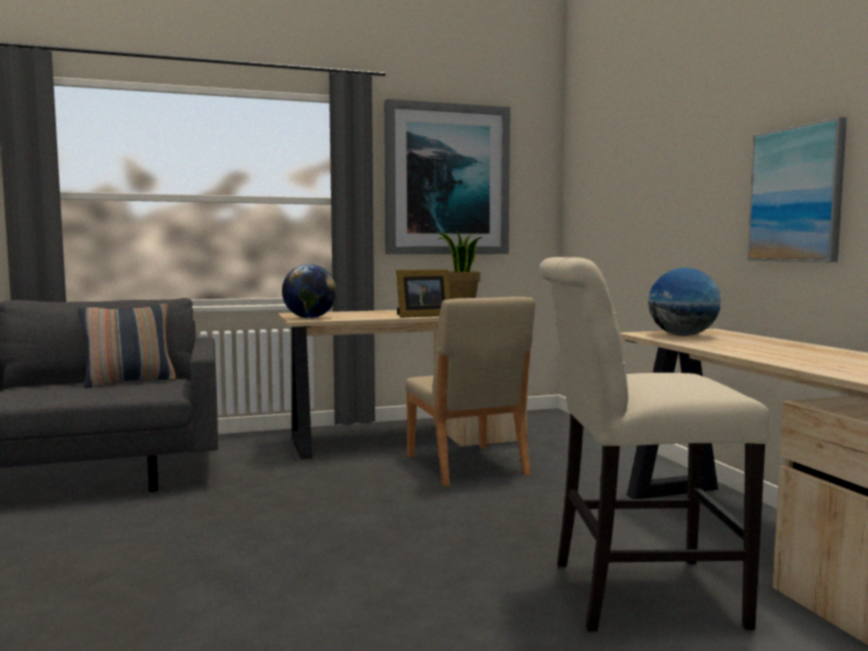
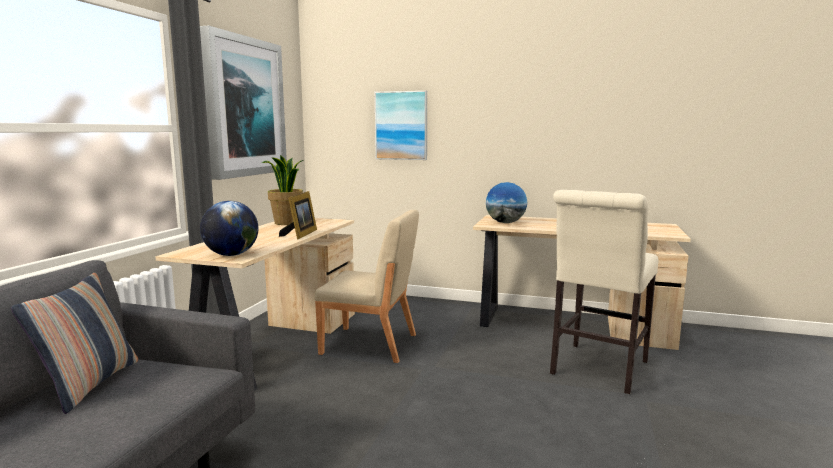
camera: 55 degrees left, 5 degrees up
(796, 194) = (543, 138): picture -> picture (401, 125)

